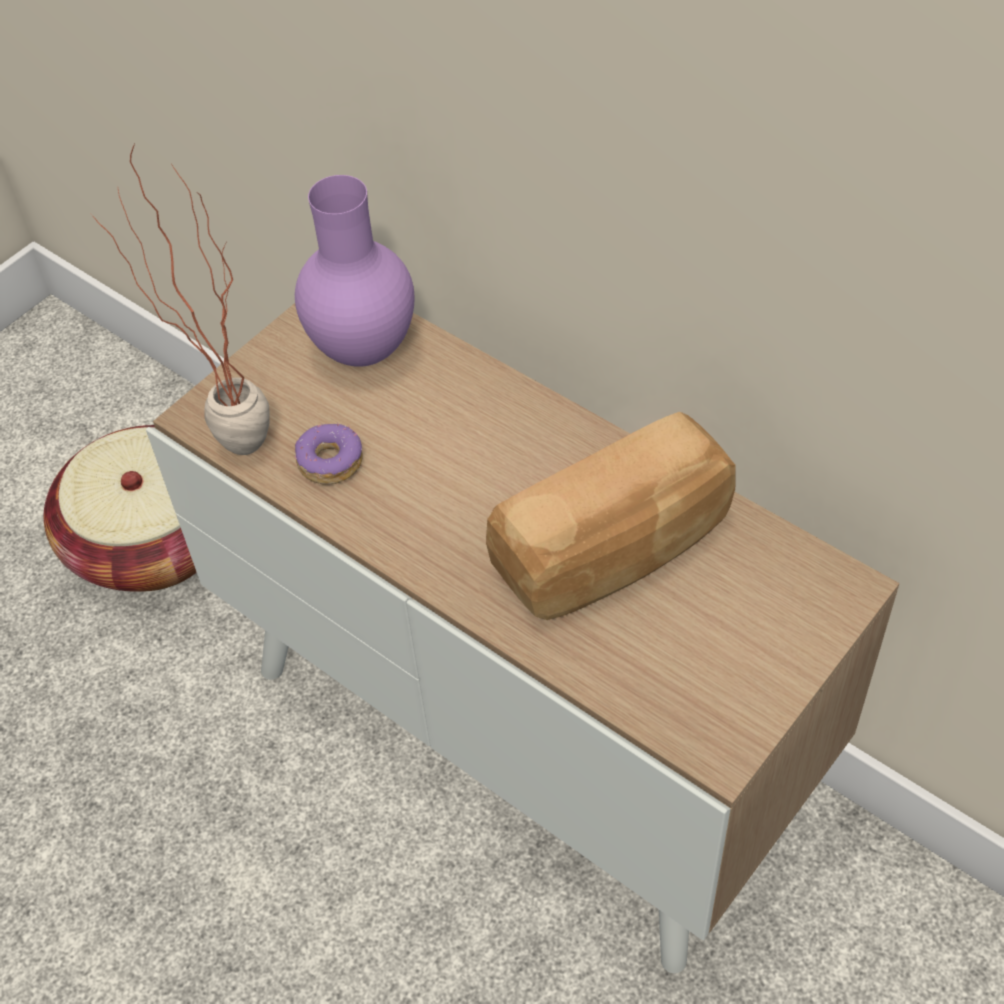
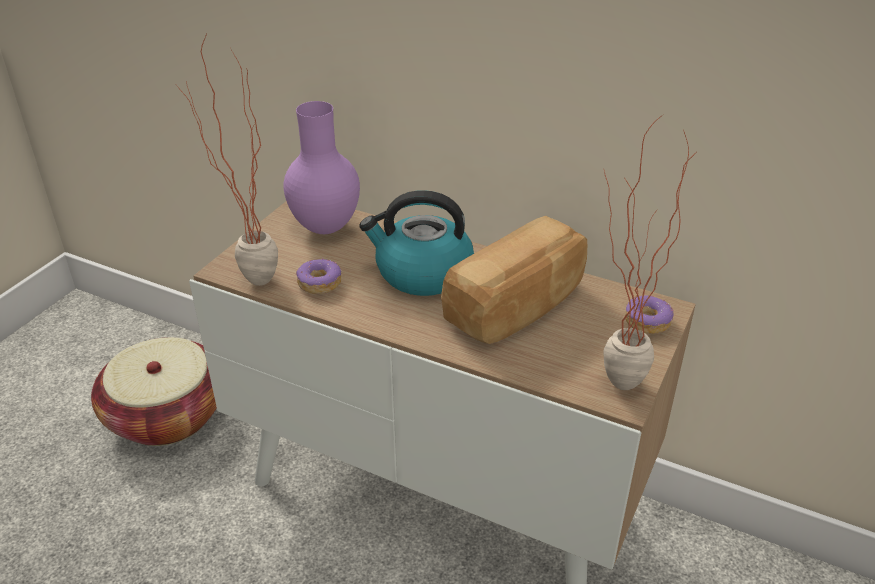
camera: 15 degrees left, 15 degrees down
(487, 463) = (422, 273): none -> kettle
(706, 724) = (609, 387): none -> potted plant
(807, 608) = (647, 321): none -> donut

